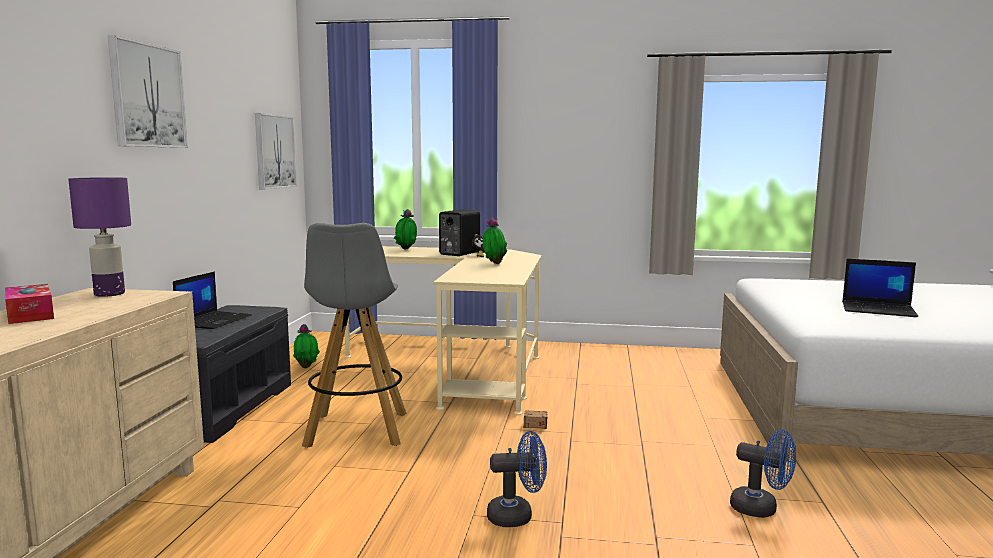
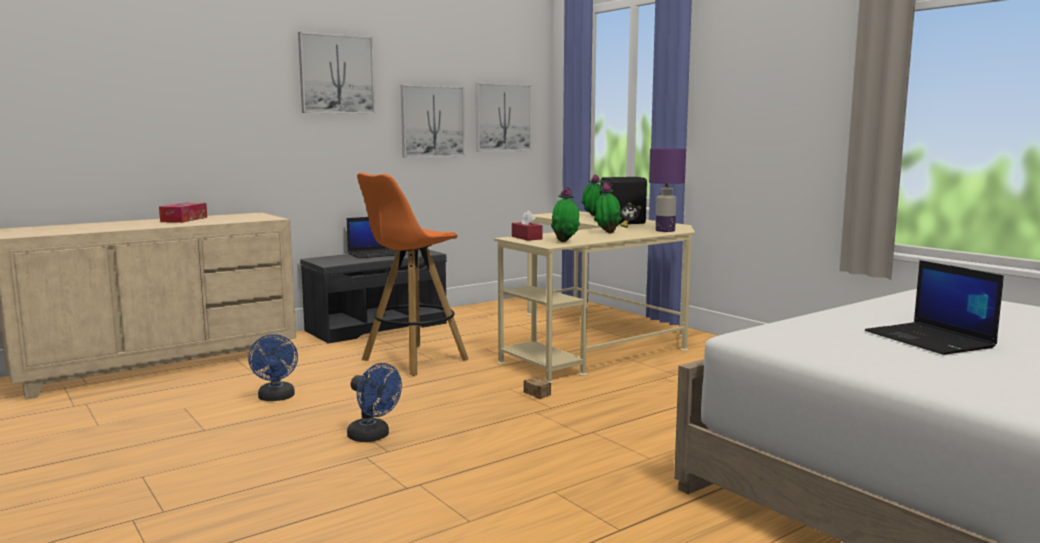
camera: 45 degrees right, 0 degrees up
(110, 294) = (252, 215): purple table lamp -> purple table lamp (665, 231)
(227, 156) = (432, 121): none -> picture
(307, 367) = (484, 314): potted plant -> potted plant (565, 241)
(357, 431) = (413, 360): grey stool -> orange stool
(460, 277) = (526, 238): none -> red tissue box
(761, 509) = (547, 508): blue fan -> blue fan (276, 398)

